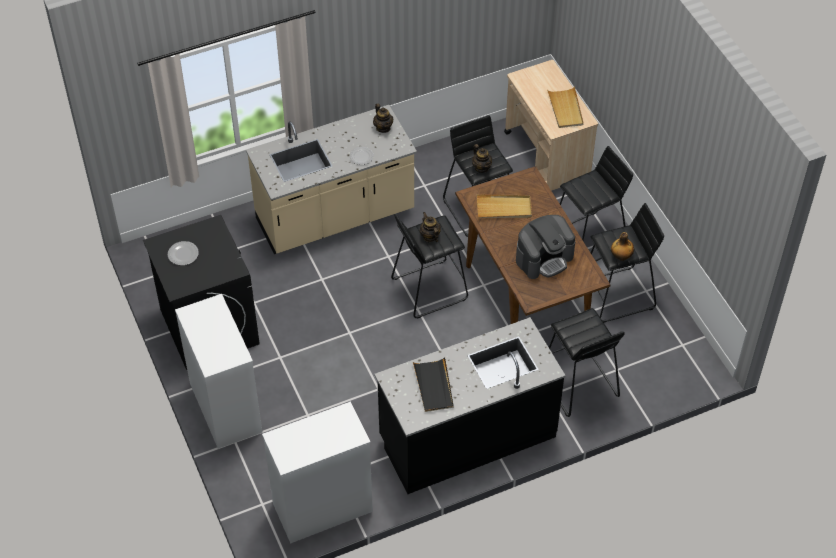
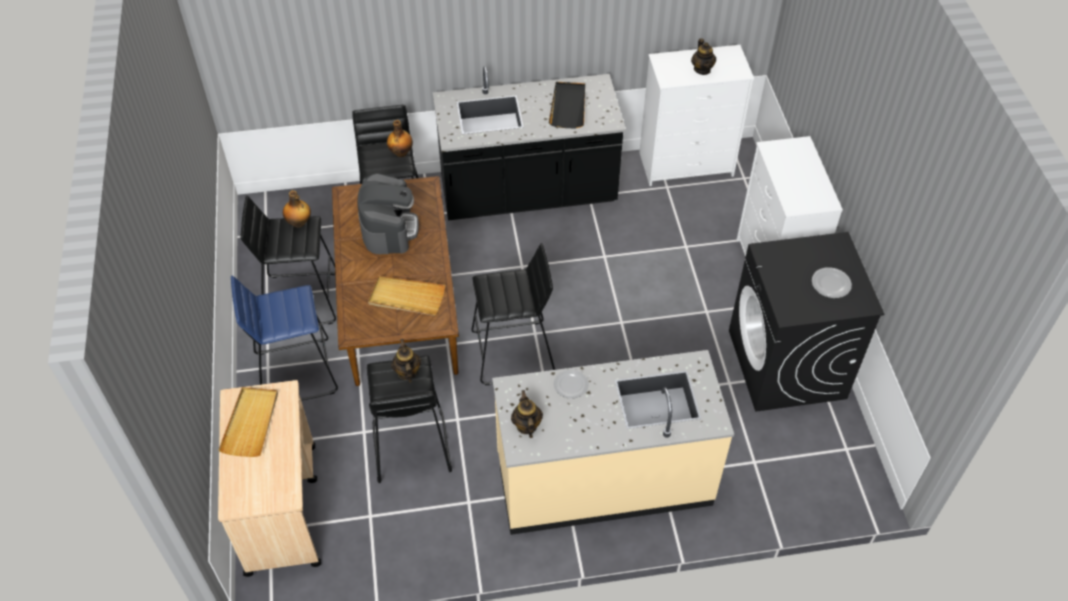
camera: 165 degrees left, 0 degrees up
(430, 236) = (510, 293): teapot -> teapot (702, 69)
(544, 258) = (389, 228): coffee machine -> coffee machine turned 105 degrees clockwise
(572, 338) = (401, 152): none -> bottle
(589, 240) = (295, 372): black stool -> blue stool

